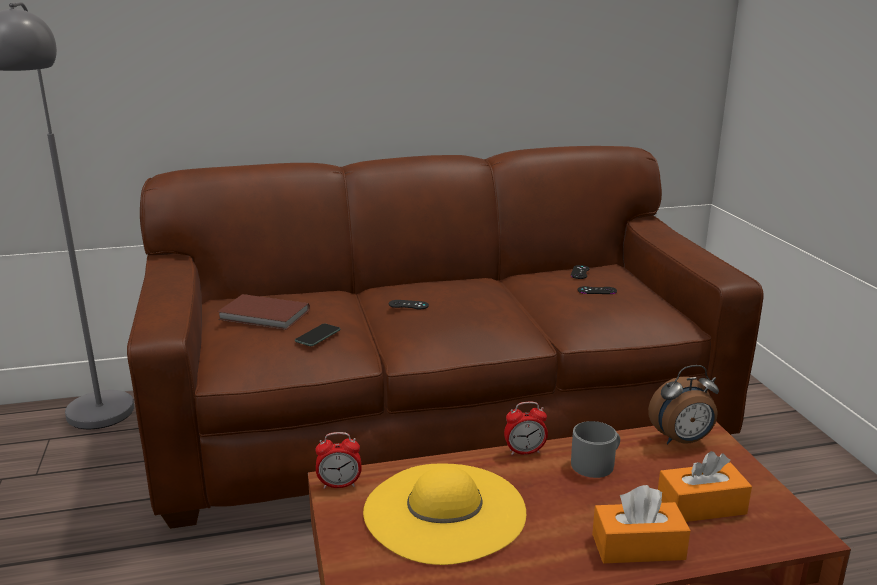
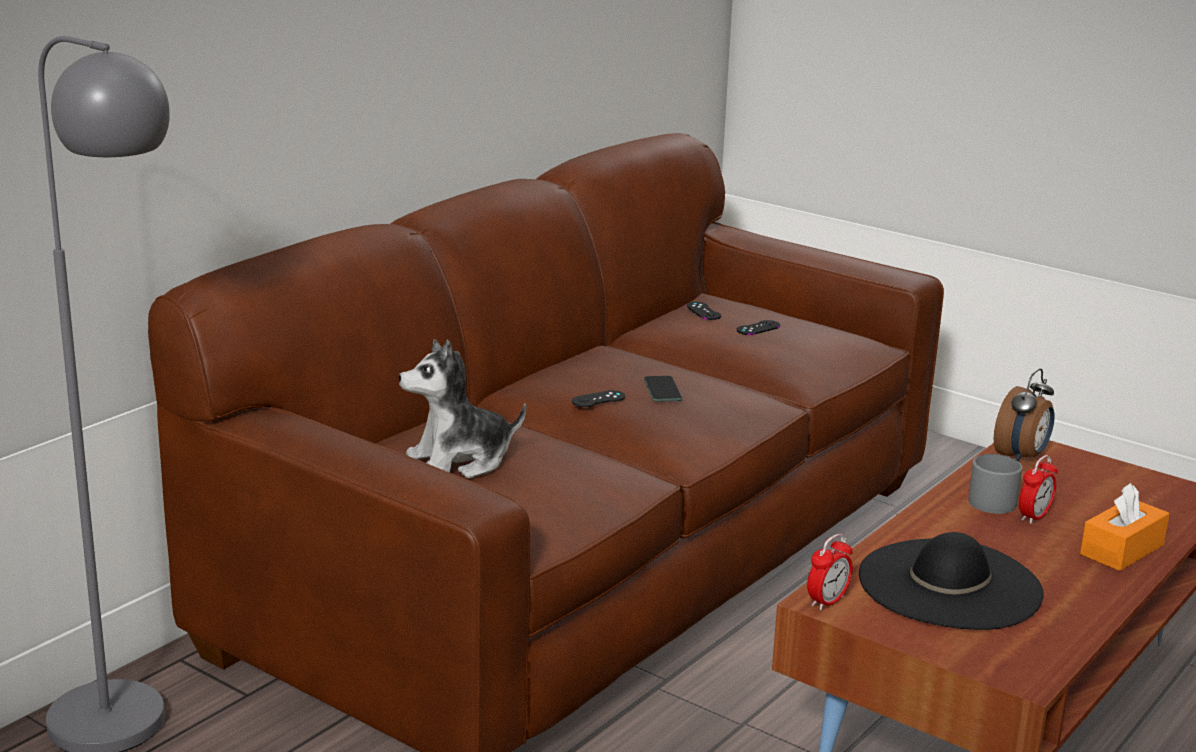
camera: 40 degrees left, 0 degrees up
(264, 316) = (459, 461): brown book -> plush toy
(318, 335) = (570, 463): phone -> phone (662, 390)
(444, 511) = (950, 584): yellow hat -> black hat
(524, 451) = (923, 512): alarm clock -> alarm clock (1034, 517)
(701, 506) = (1113, 503): orange tissue box -> none

